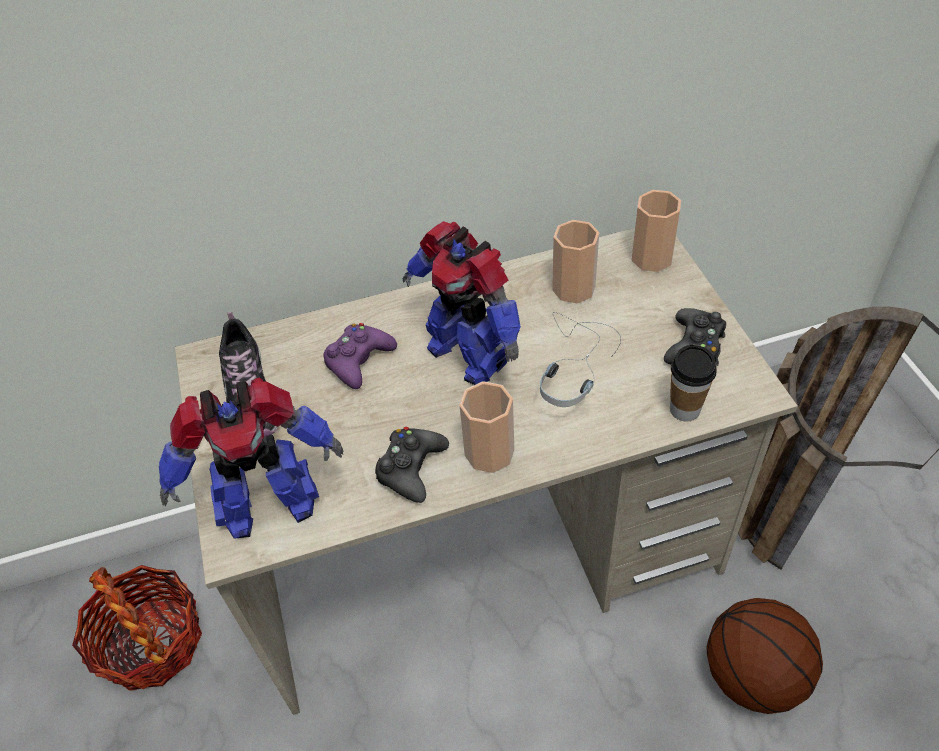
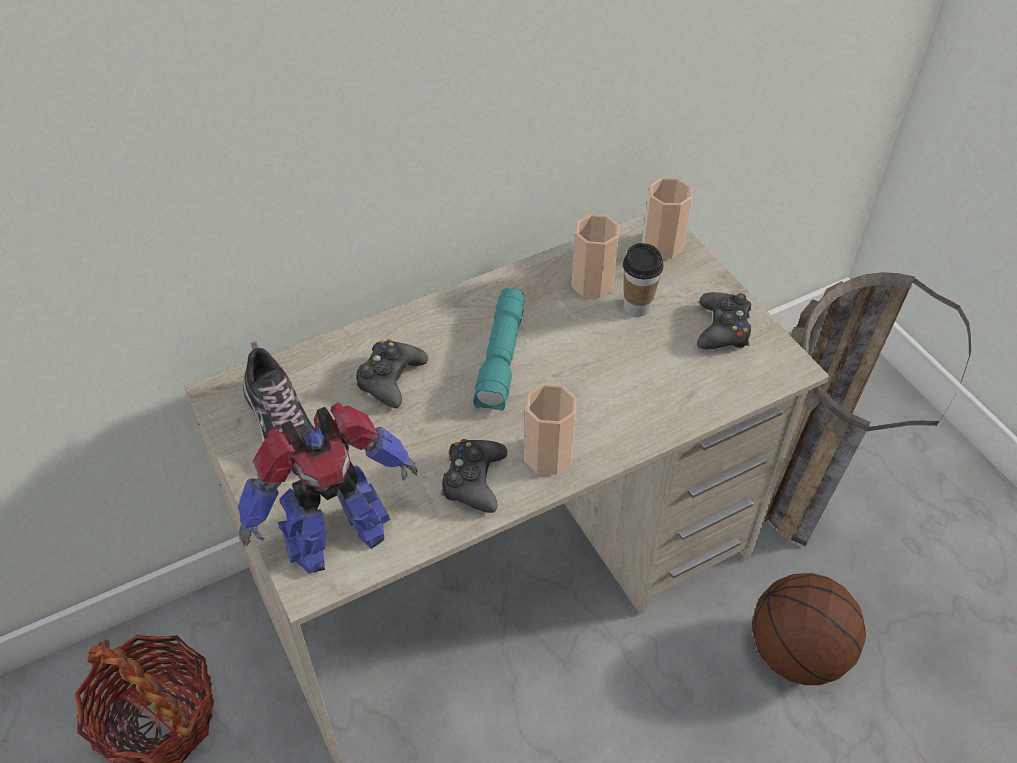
camera: 15 degrees left, 0 degrees up
(359, 360) = (390, 379): purple game controller -> black game controller
(468, 353) = (502, 359): toy robot -> turquoise flashlight
(561, 379) = (601, 375): headphones -> none
(684, 409) = (726, 391): cup -> cup (637, 306)

